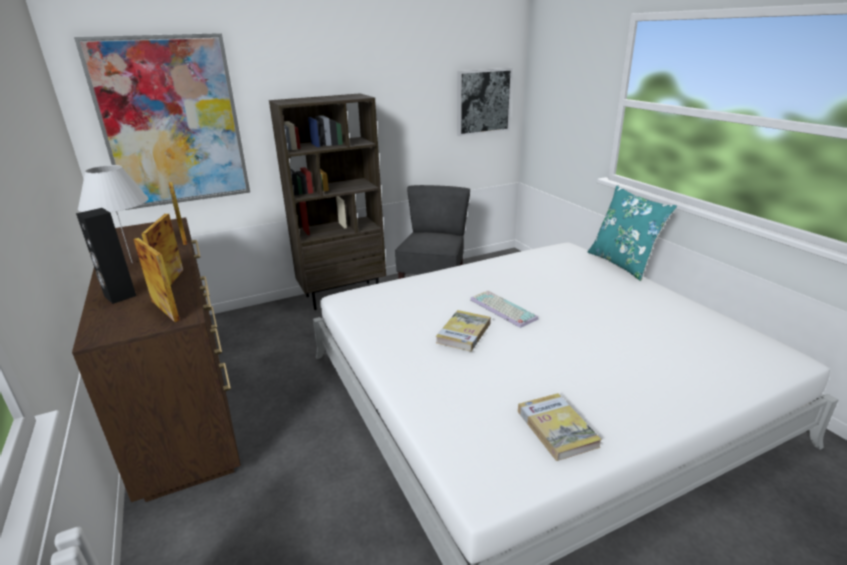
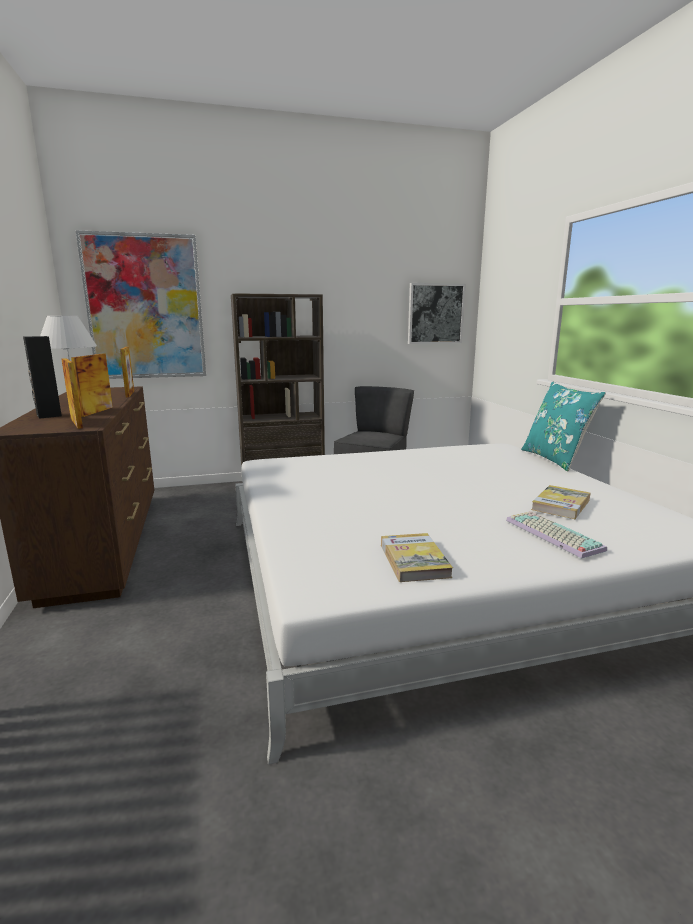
camera: 10 degrees right, 10 degrees down
(464, 333) = (360, 490): book -> book (561, 505)
(501, 309) = (407, 478): keyboard -> keyboard (550, 534)

